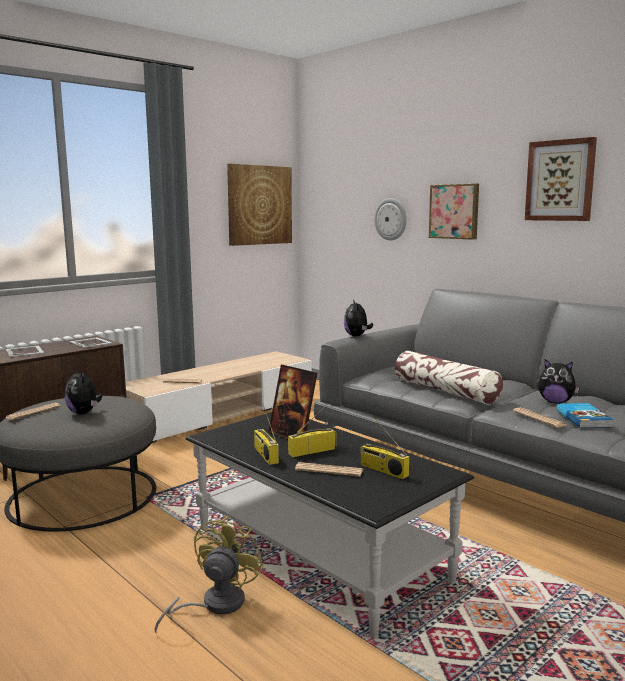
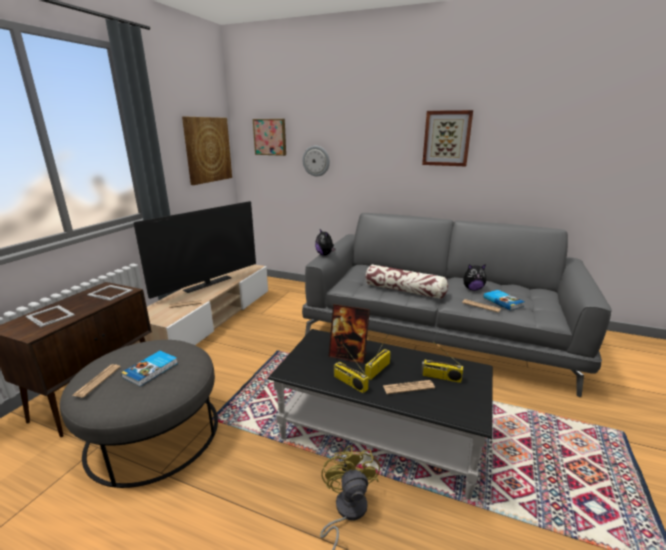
camera: 25 degrees left, 10 degrees up
(84, 413) = (151, 370): plush toy -> book
(224, 368) = (208, 284): none -> television
(454, 211) = (368, 157): picture -> picture (270, 137)

